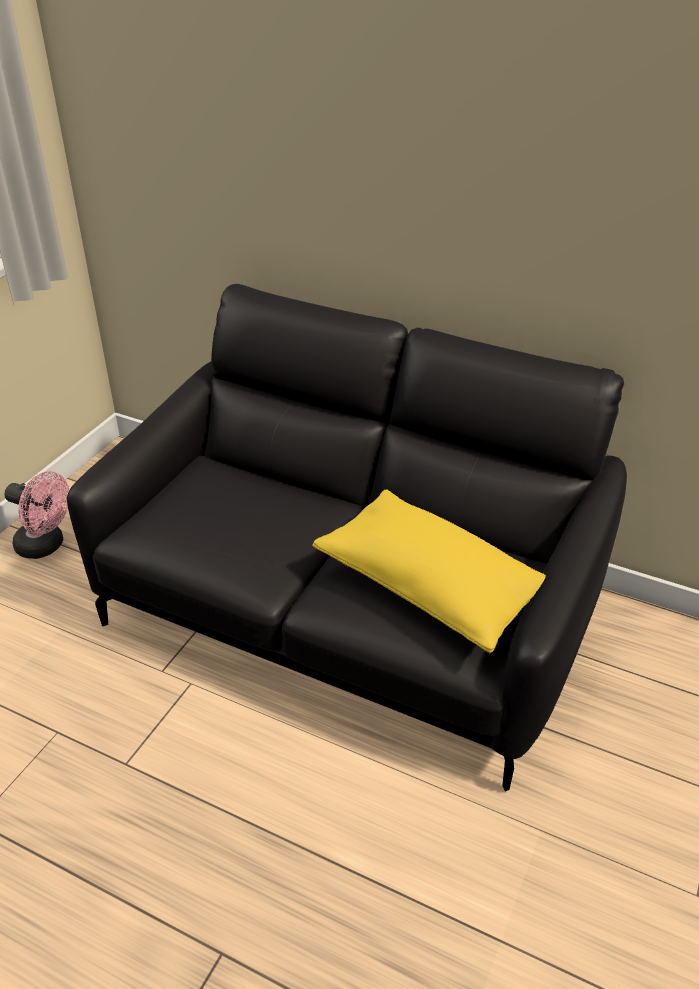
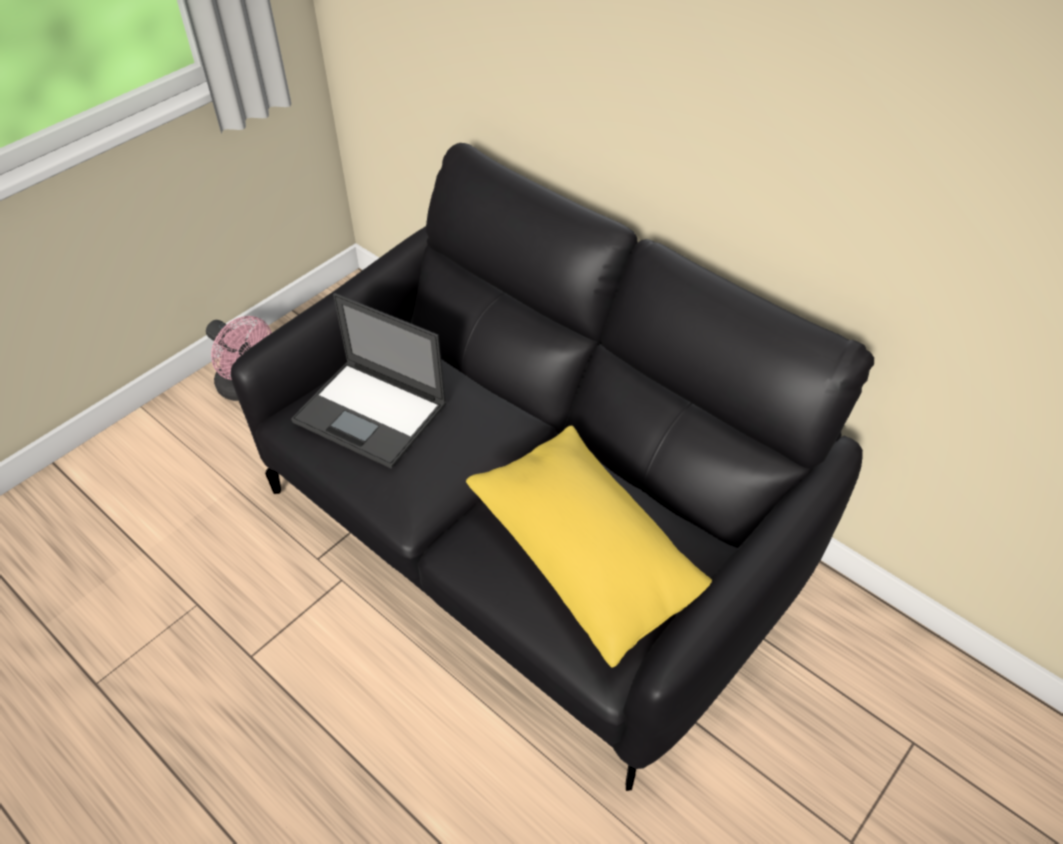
camera: 15 degrees right, 10 degrees up
(202, 517) = (372, 413): none -> laptop

